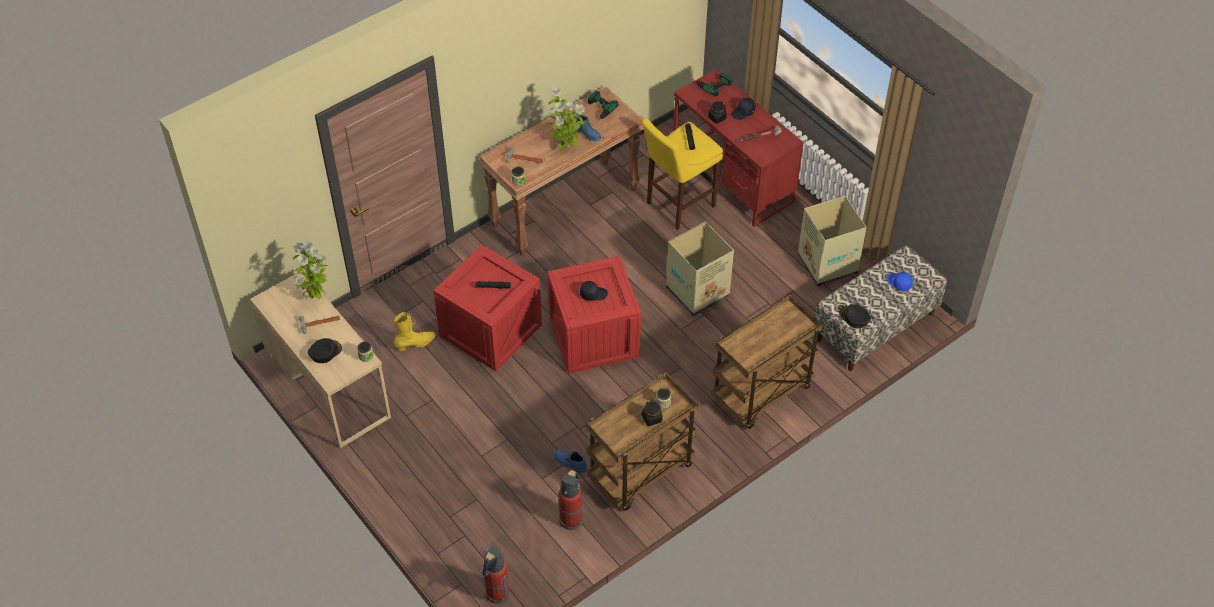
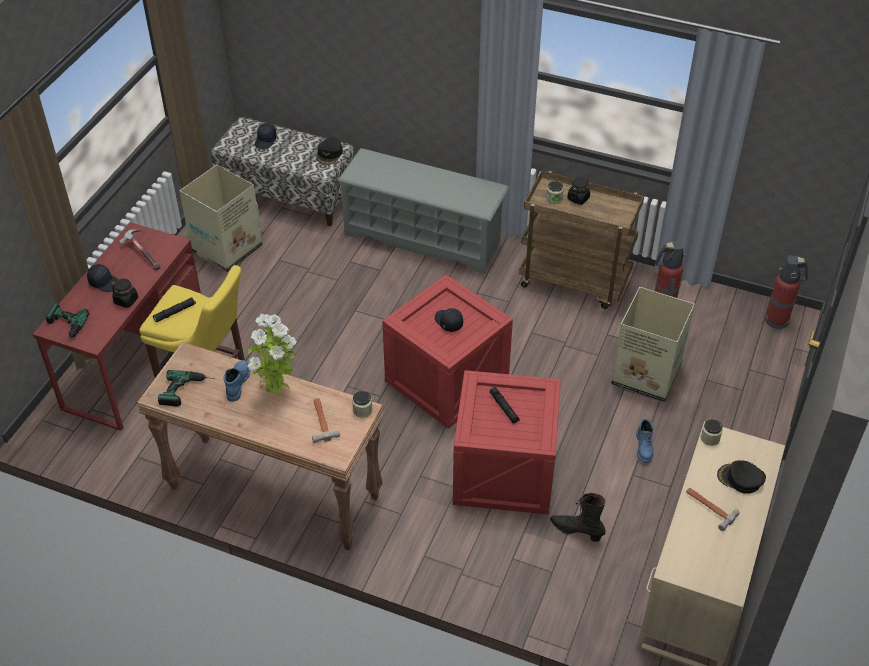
camera: 120 degrees left, 5 degrees down
(315, 297) = (680, 536): potted plant -> none
(415, 344) = (576, 531): yellow boot -> black boot
(570, 463) = (608, 332): blue boot -> blue boot (644, 447)
(698, 292) = (327, 325): cardboard box -> cardboard box (645, 374)
(761, 395) = (423, 238): brown cart -> grey shoe rack
(899, 283) = (266, 141): blue cap -> black cap

